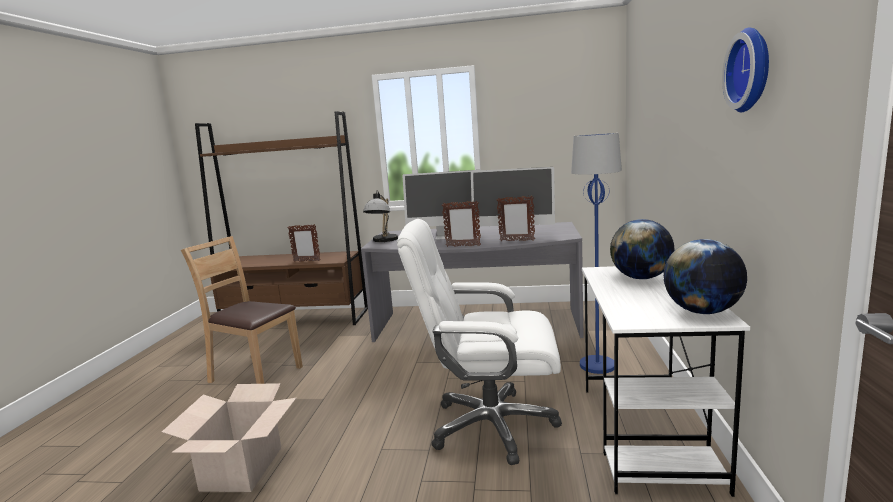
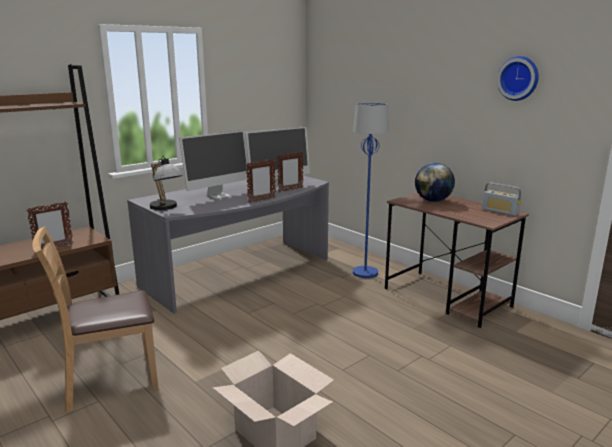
camera: 50 degrees left, 5 degrees up
(490, 425) = (375, 327): white office chair -> none
(647, 435) = (447, 297): white desk -> brown desk
(702, 312) = (500, 211): globe -> radio

